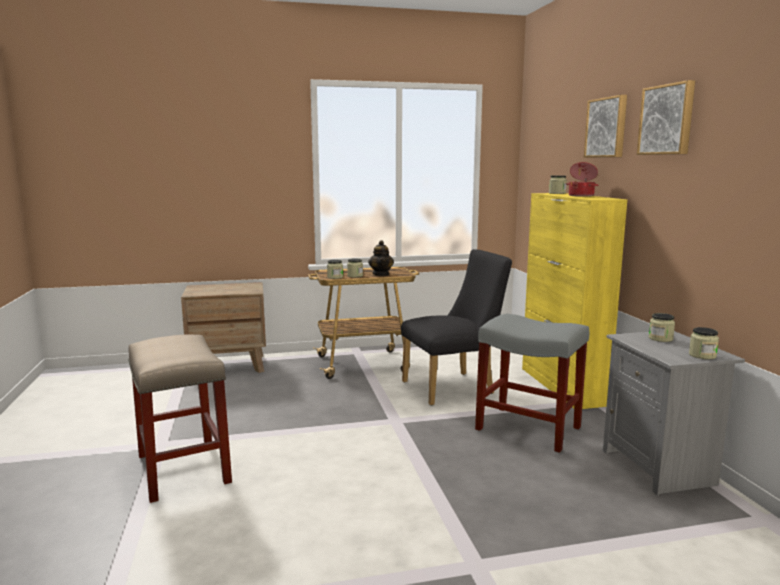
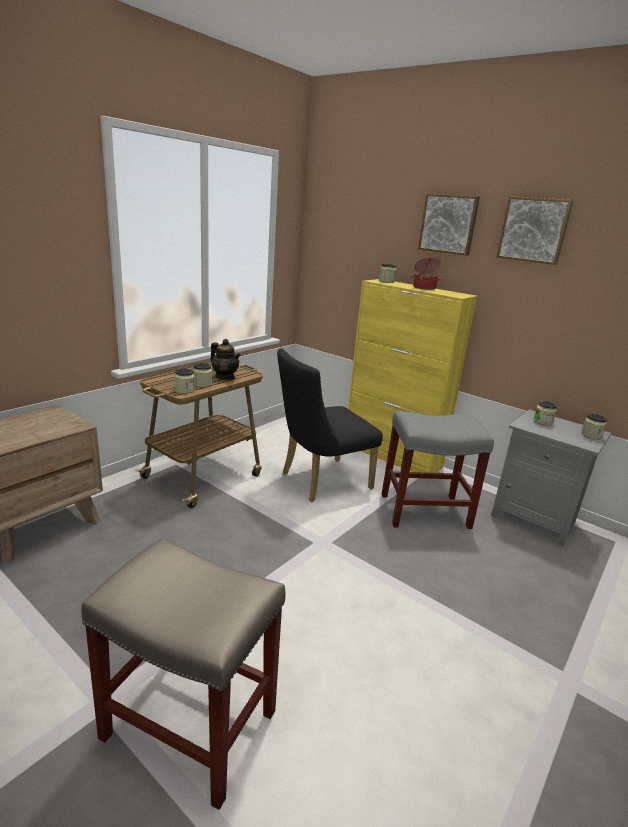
camera: 40 degrees left, 10 degrees up
(454, 387) = (320, 482): black chair -> black chair turned 150 degrees counterclockwise

